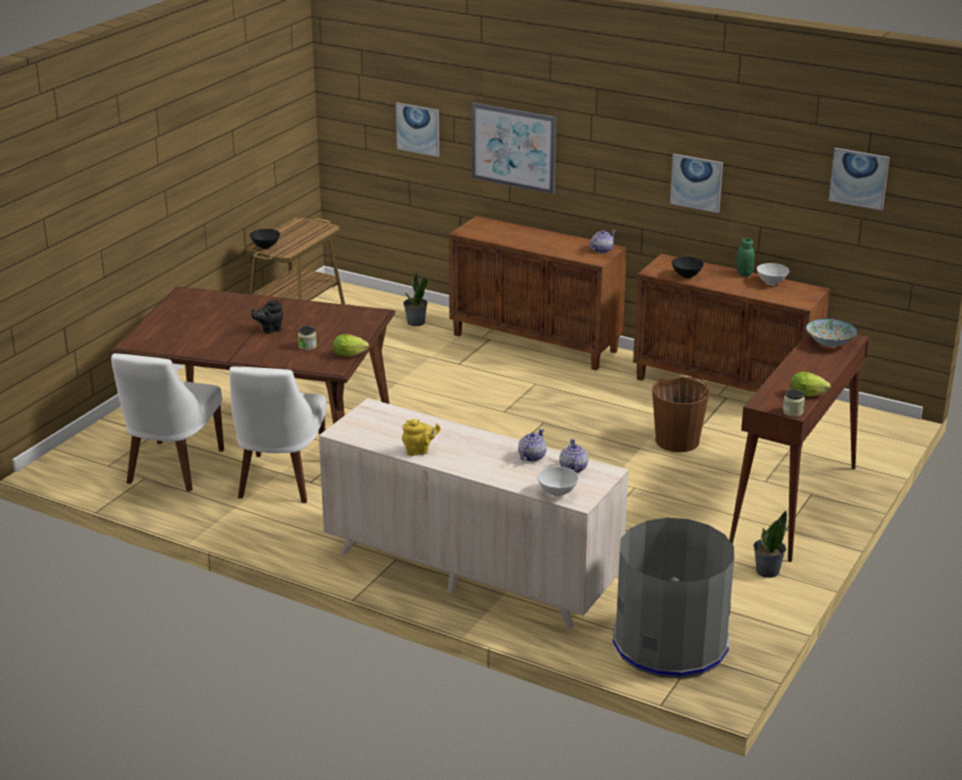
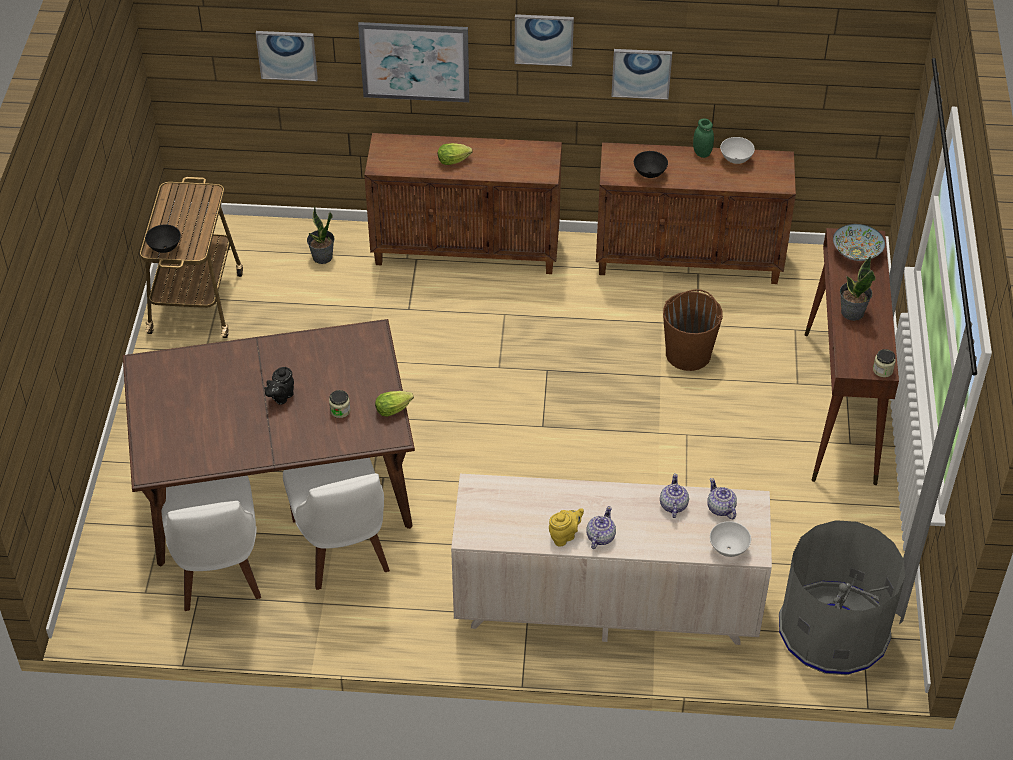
camera: 25 degrees left, 20 degrees up
(601, 250) = (540, 155): teapot -> teapot (600, 537)
(767, 571) = (863, 504): potted plant -> potted plant (852, 312)
(809, 395) = (882, 339): lettuce -> lettuce (455, 161)
(859, 178) = (826, 51): picture -> picture (543, 39)

